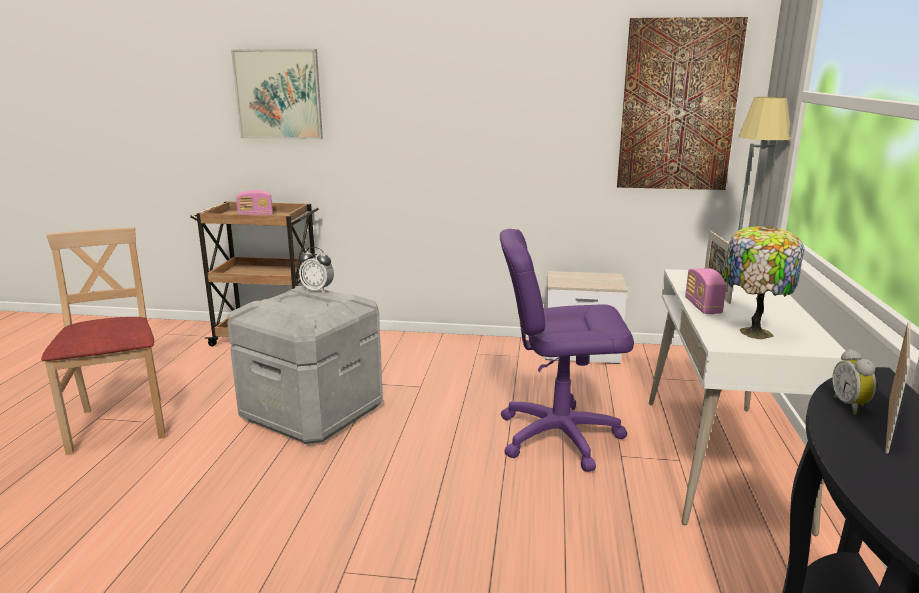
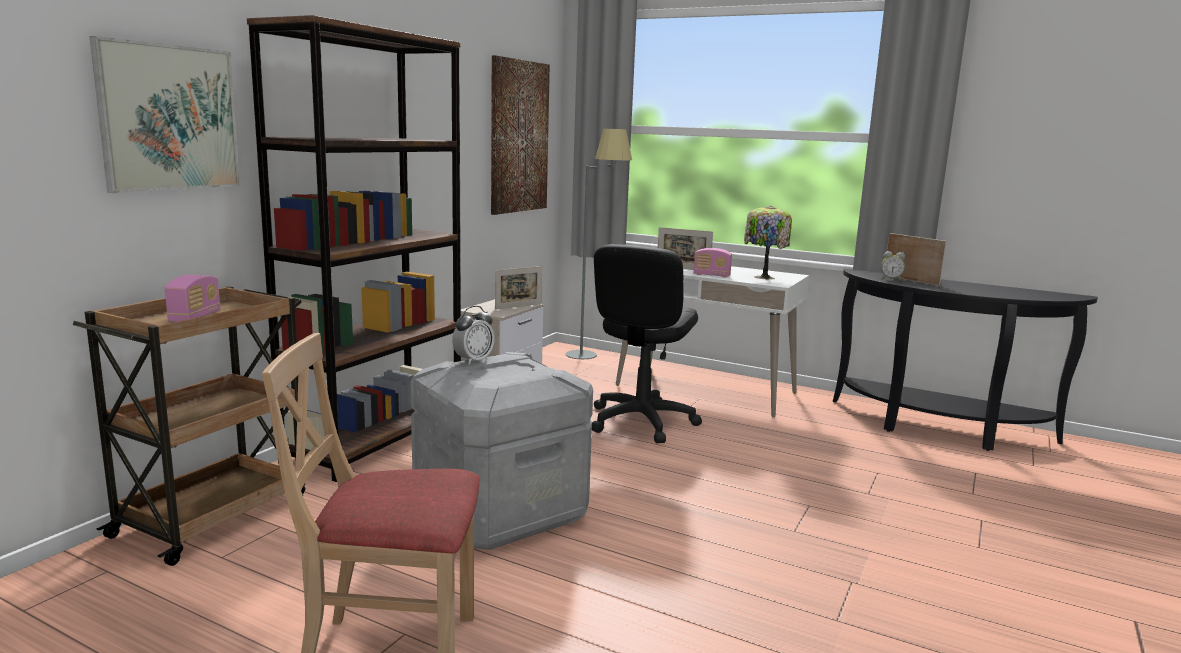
camera: 70 degrees left, 5 degrees down
(407, 344) = (377, 440): none -> brown bookcase
(558, 436) = (641, 421): purple office chair -> black office chair
(597, 284) = (518, 306): none -> picture frame

